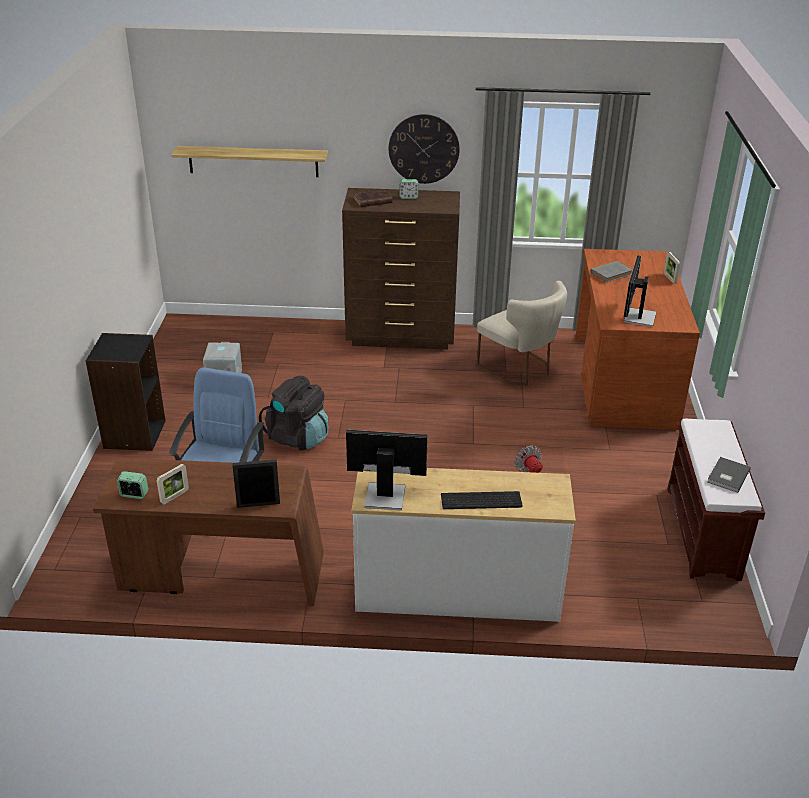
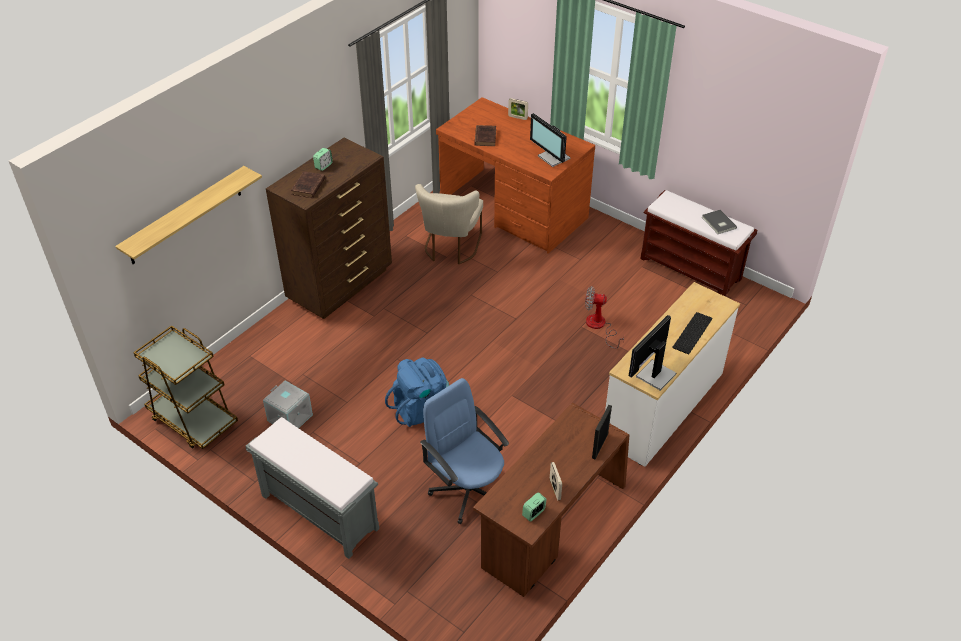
camera: 55 degrees left, 10 degrees up
(134, 434) = (318, 512): black bookcase -> grey bench
(182, 338) = (193, 420): none -> brown cart
(298, 437) = (421, 409): black backpack -> blue backpack
(424, 149) = (313, 118): wall clock -> none
(520, 369) = (450, 248): beige chair -> beige chair turned 105 degrees clockwise
(611, 274) = (485, 137): grey book -> brown book

